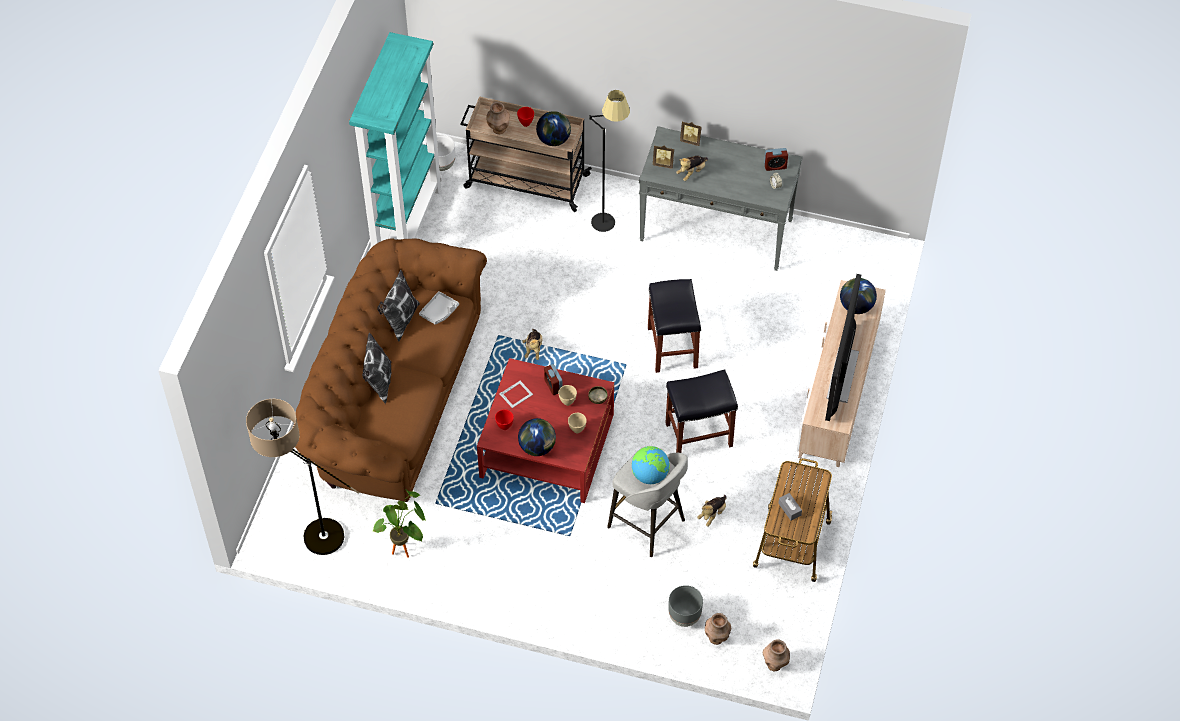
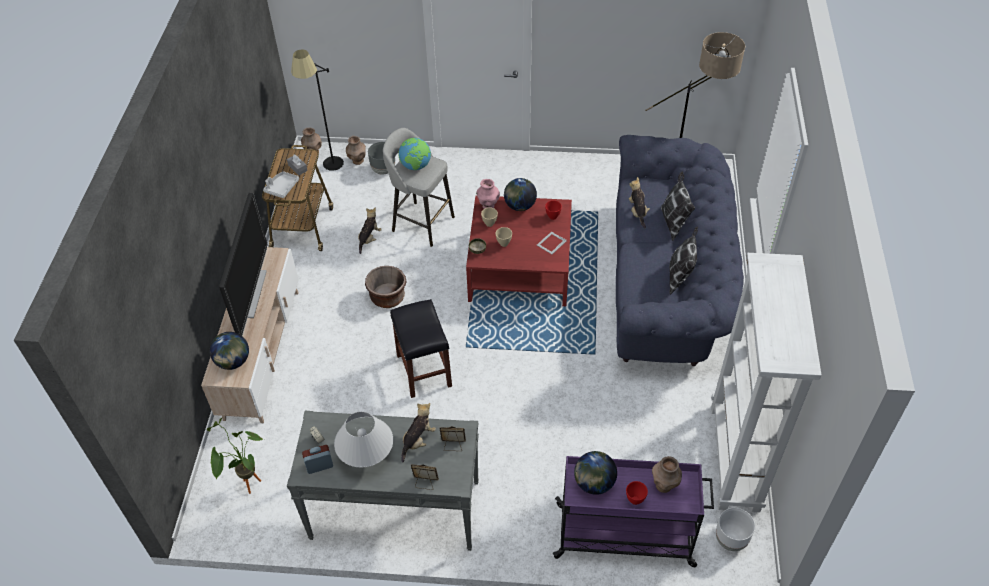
camera: 170 degrees right, 5 degrees down
(392, 399) = (668, 282): brown sofa -> blue sofa
(406, 223) = (736, 458): turquoise bookcase -> white bookcase
(406, 551) = (607, 178): potted plant -> potted plant (246, 486)
(439, 311) = (647, 289): grey tray -> grey tray (282, 188)
(525, 181) = (626, 535): beige cart -> purple cart
(533, 349) = (557, 347): plush toy -> plush toy (637, 212)
(553, 386) = (520, 255): alarm clock -> none
(573, 453) = (488, 206): none -> pink vase
(608, 214) = (520, 508): black floor lamp -> black floor lamp (329, 169)
(699, 434) = (387, 297): black stool -> brown planter
(736, 168) = (366, 454): none -> white table lamp

